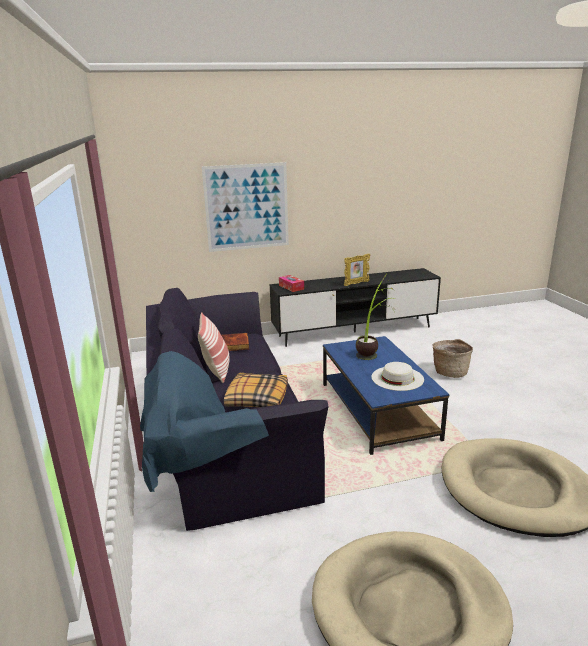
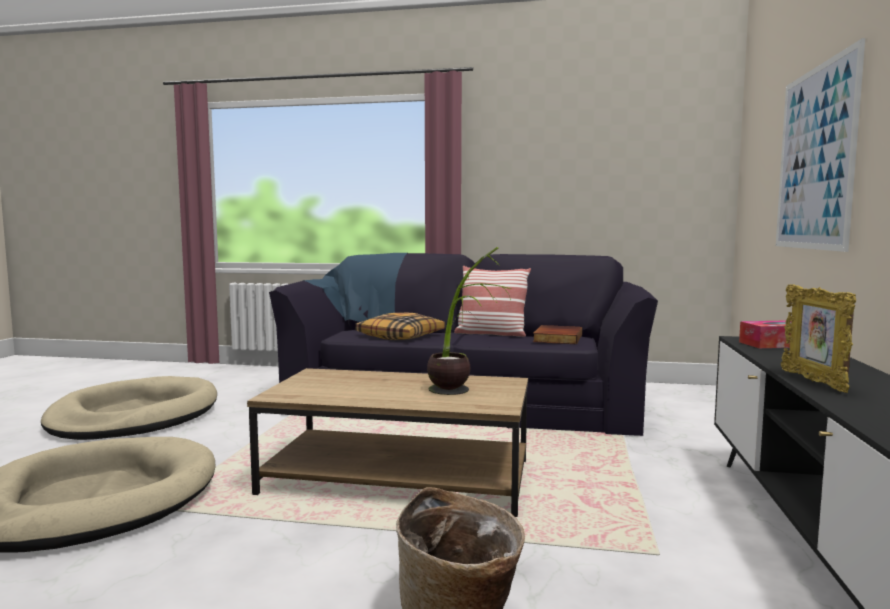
camera: 115 degrees right, 15 degrees down
(377, 410) = (400, 478): blue coffee table -> brown coffee table
(397, 378) = (345, 388): white hat -> none

